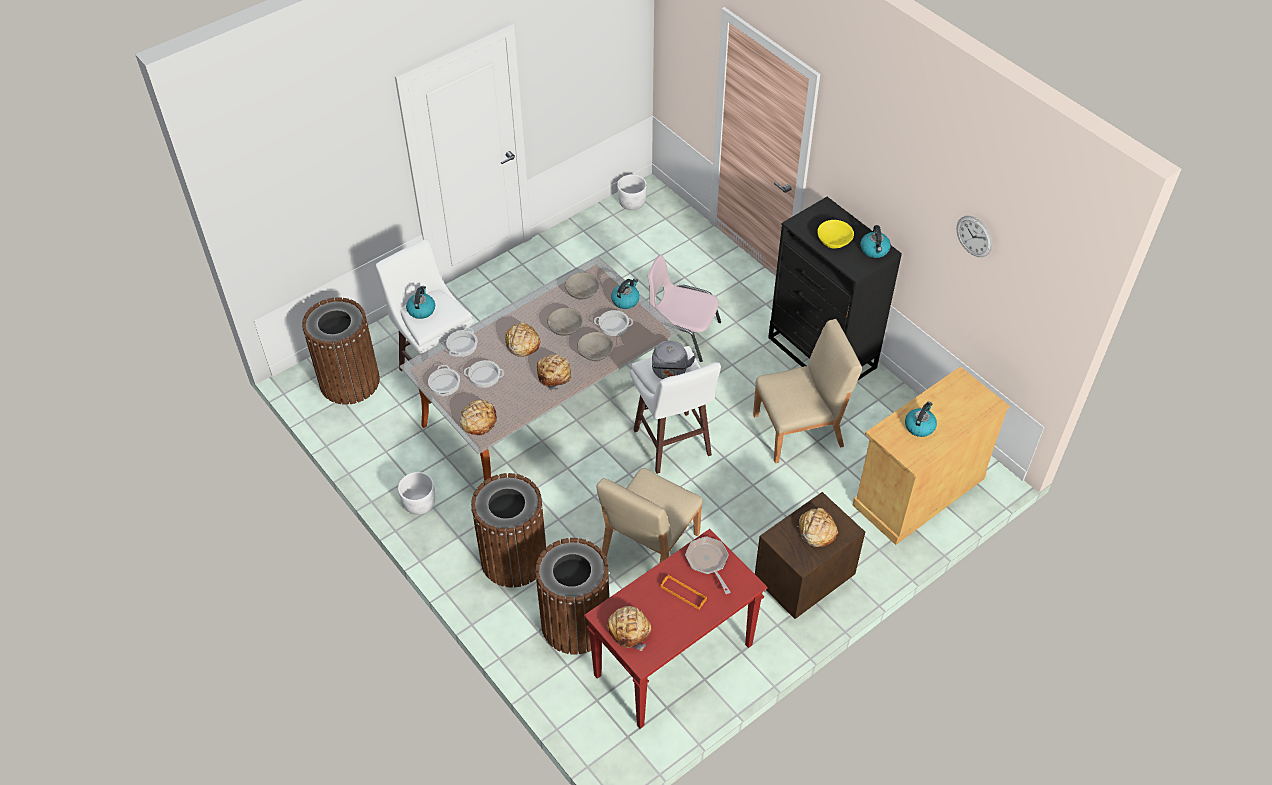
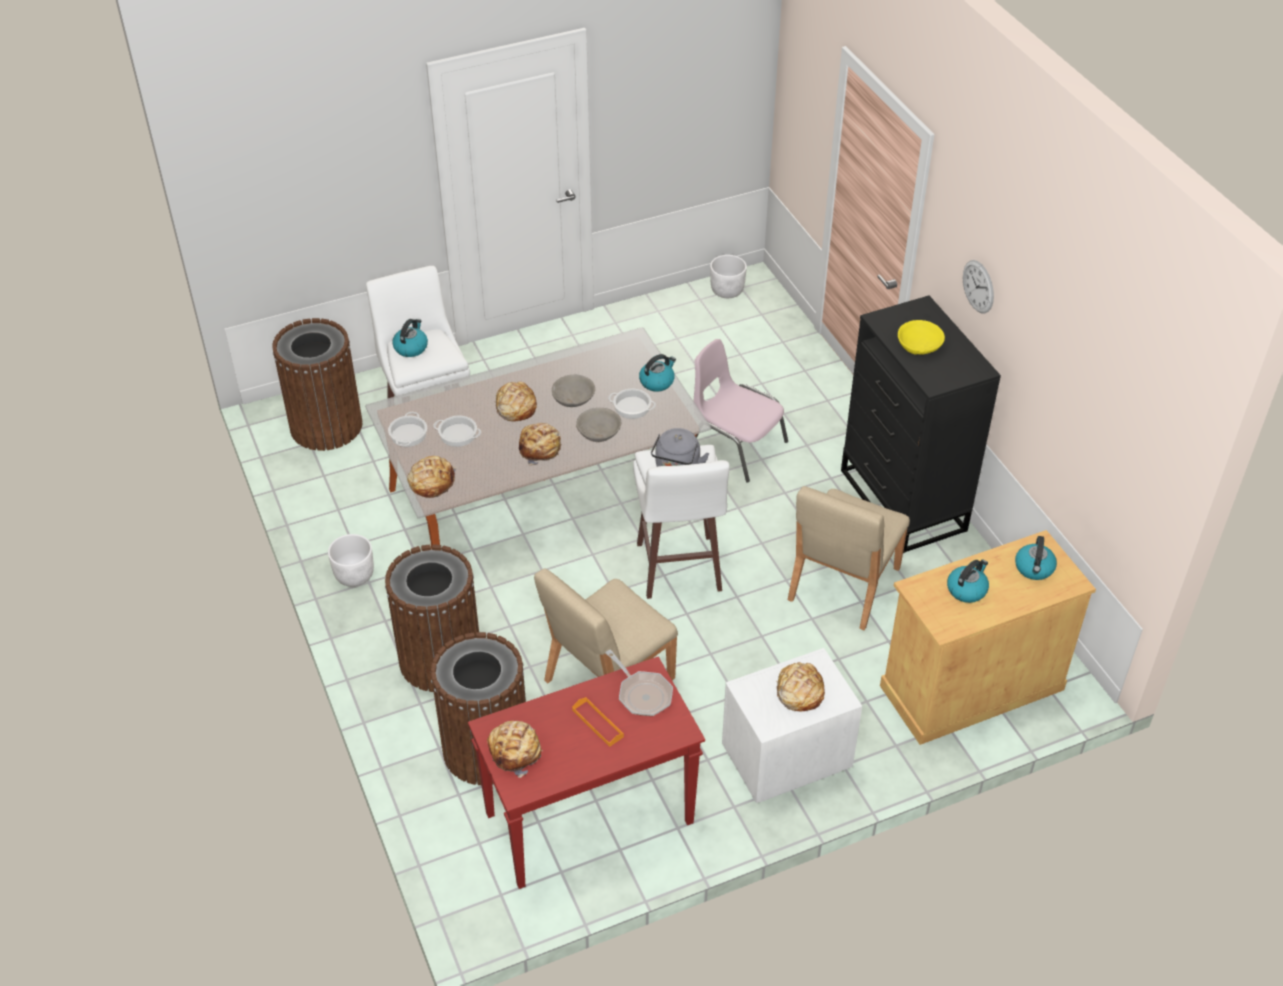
camera: 15 degrees right, 5 degrees down
(462, 346) = (445, 396): cooking pot -> none
(582, 291) = (609, 363): grey bowl -> none
(708, 562) = (642, 694): frying pan -> frying pan turned 150 degrees clockwise
(799, 430) = (842, 584): beige chair -> beige chair turned 120 degrees clockwise
(801, 580) = (783, 761): brown nightstand -> white nightstand
(874, 250) = (967, 365): kettle -> kettle (1034, 568)
(974, 236) = (1079, 356): wall clock -> wall clock (978, 286)

